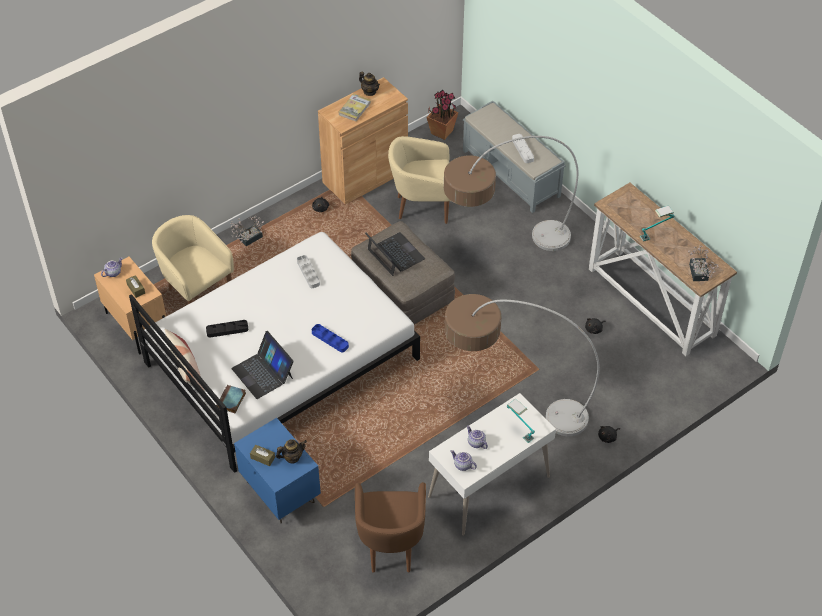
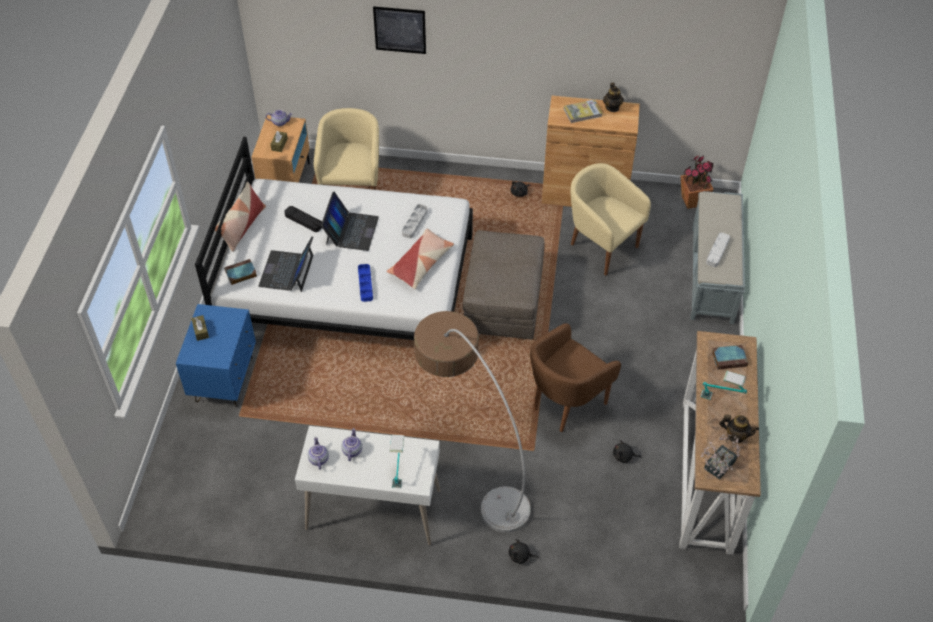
camera: 45 degrees right, 0 degrees up
(187, 127) = (400, 30): none -> picture
(248, 239) = (437, 178): potted plant -> none
(292, 457) = (220, 347): teapot -> teapot (736, 436)
(349, 297) = (421, 263): none -> pillow
(390, 547) = (244, 489): brown armchair -> brown armchair (565, 404)
(395, 254) = (502, 258): laptop -> laptop (351, 230)
(501, 250) = (625, 330): floor lamp -> none
(631, 206) = (729, 358): none -> book

